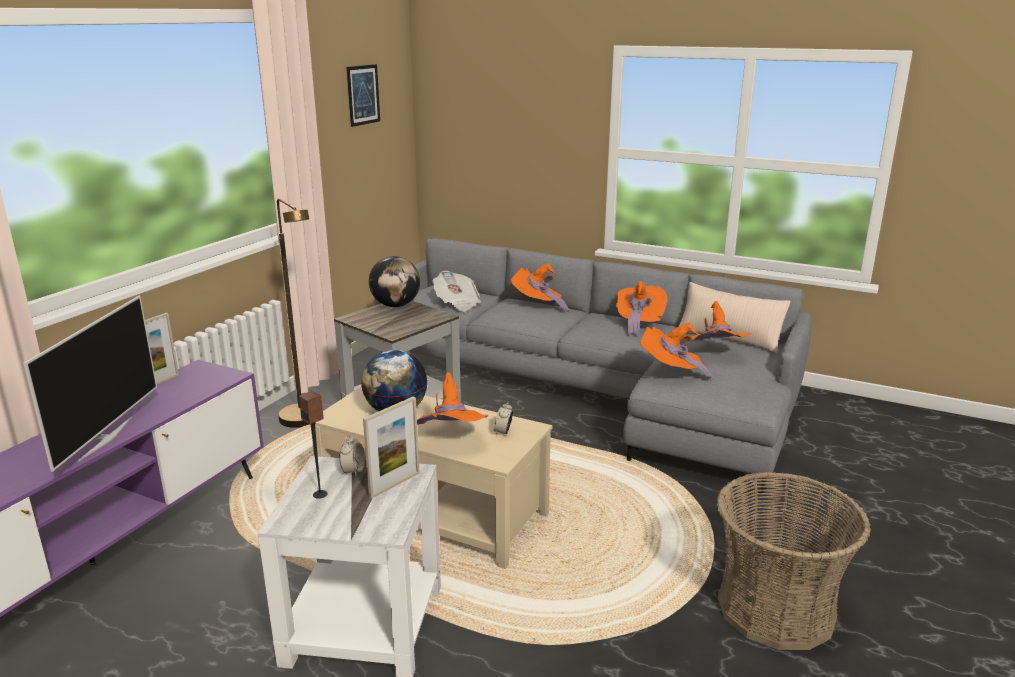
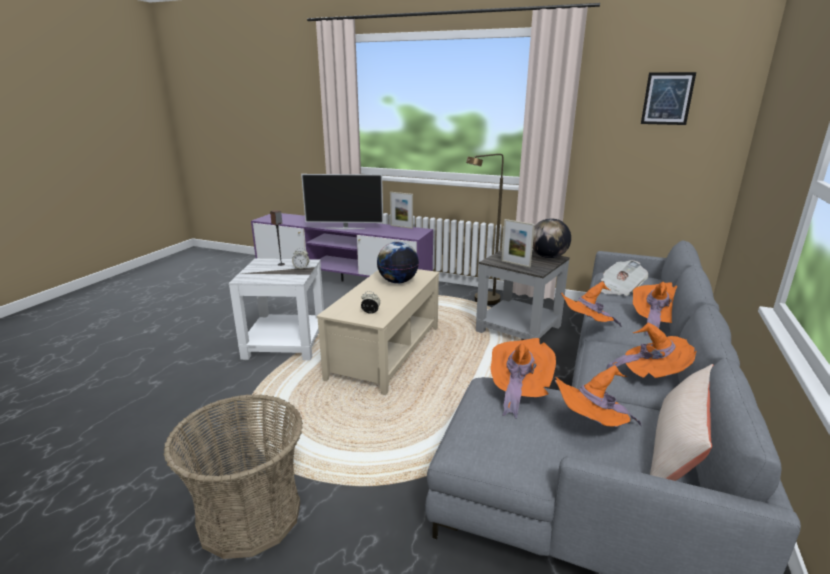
camera: 85 degrees right, 0 degrees up
(394, 484) = (284, 277): picture frame -> picture frame (515, 264)
(451, 440) = (360, 298): orange hat -> orange hat (585, 327)

